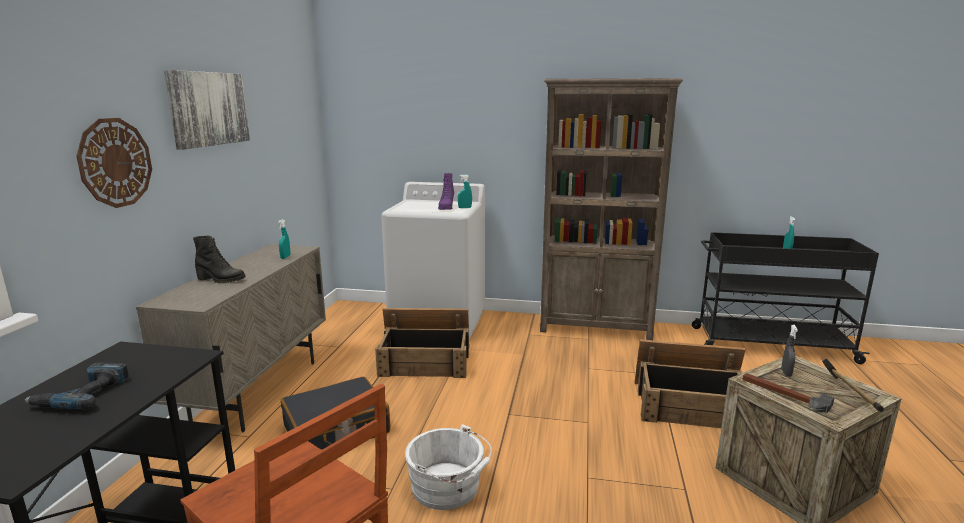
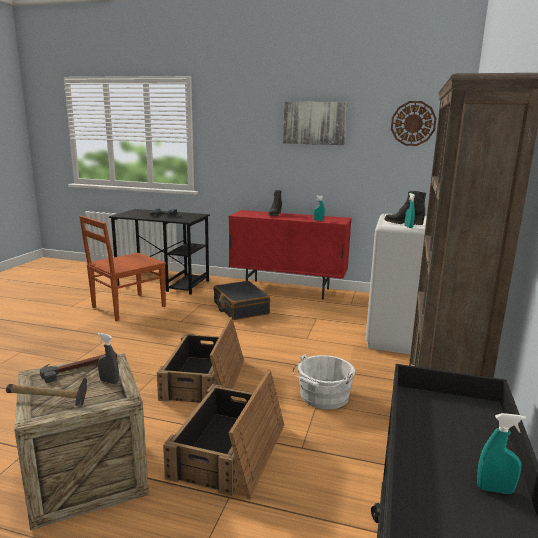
camera: 95 degrees right, 0 degrees up
(115, 162) = (246, 144): wall clock -> wall clock (413, 123)
(258, 391) = (288, 290): beige cabinet -> red cabinet
(425, 361) = (329, 331): crate -> crate (205, 380)
(446, 208) = (403, 223): purple boot -> black boot
(449, 488) = (172, 334): white bucket -> white bucket (322, 397)

